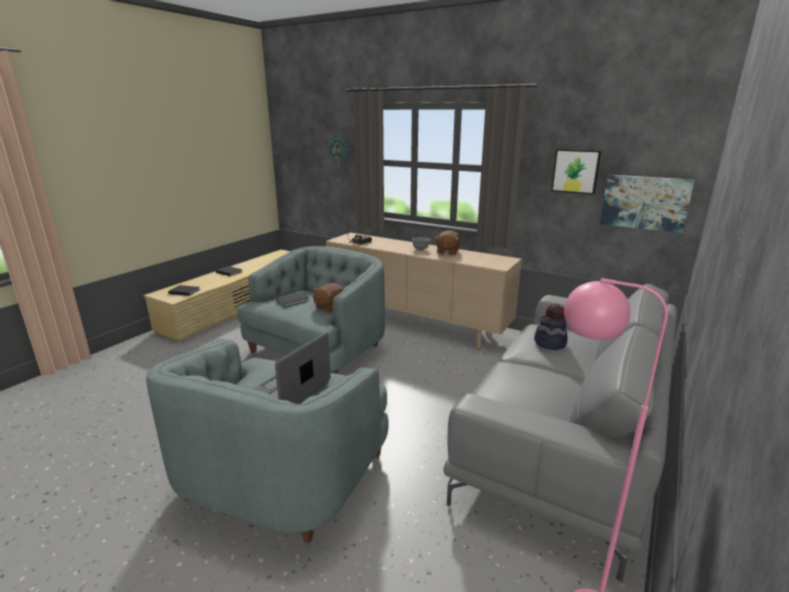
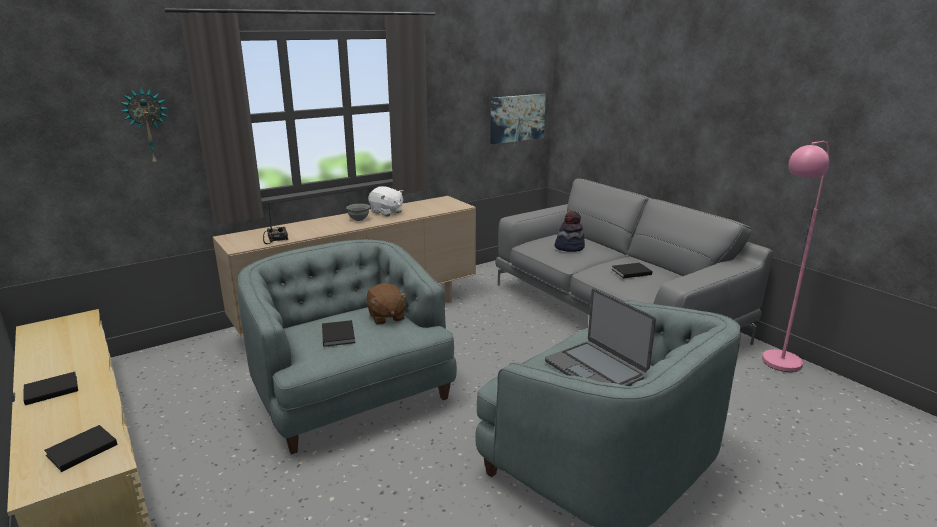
camera: 65 degrees left, 0 degrees up
(447, 252) = (386, 212): brown plush toy -> white plush toy
(525, 384) = (630, 272): none -> black book
(575, 171) = (466, 98): picture -> none

